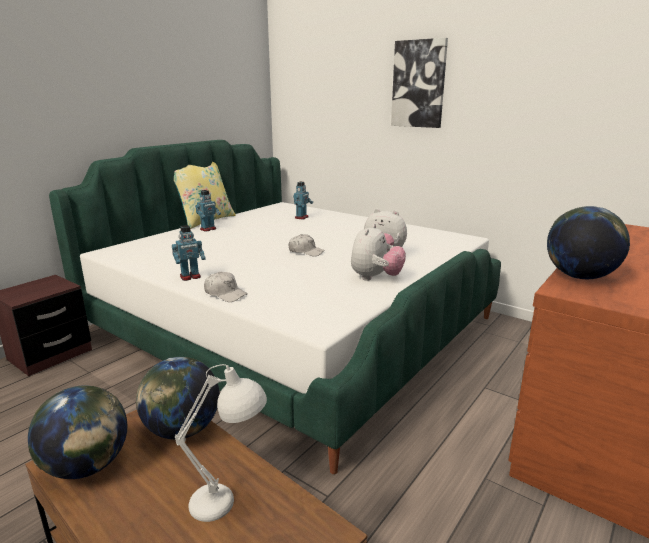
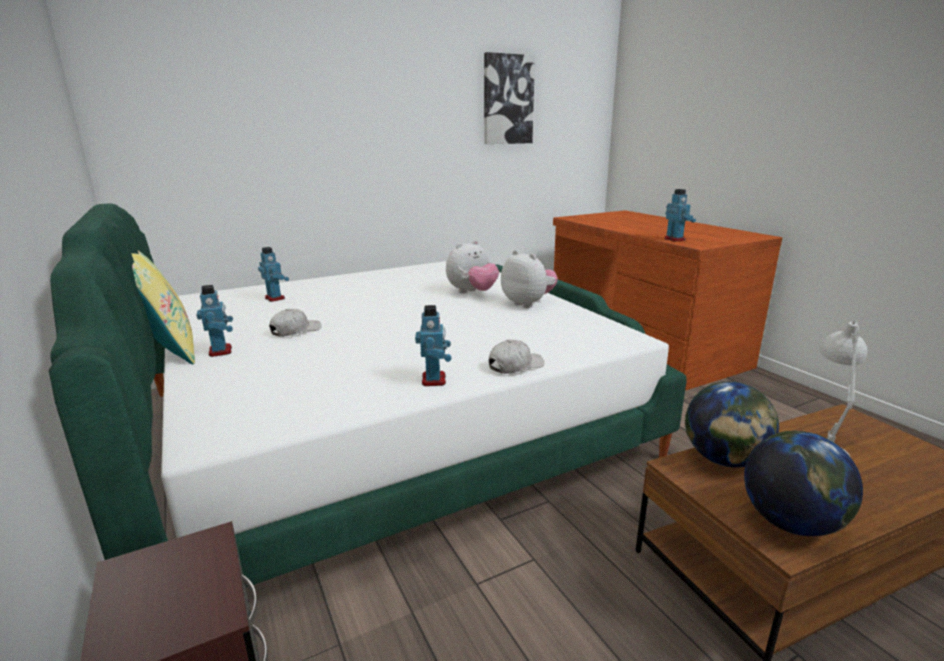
camera: 65 degrees left, 0 degrees up
(306, 252) = (416, 315): white cap -> white cap (295, 331)
(419, 84) = (358, 109): picture -> picture (508, 100)
(579, 277) = (675, 239): globe -> toy robot

